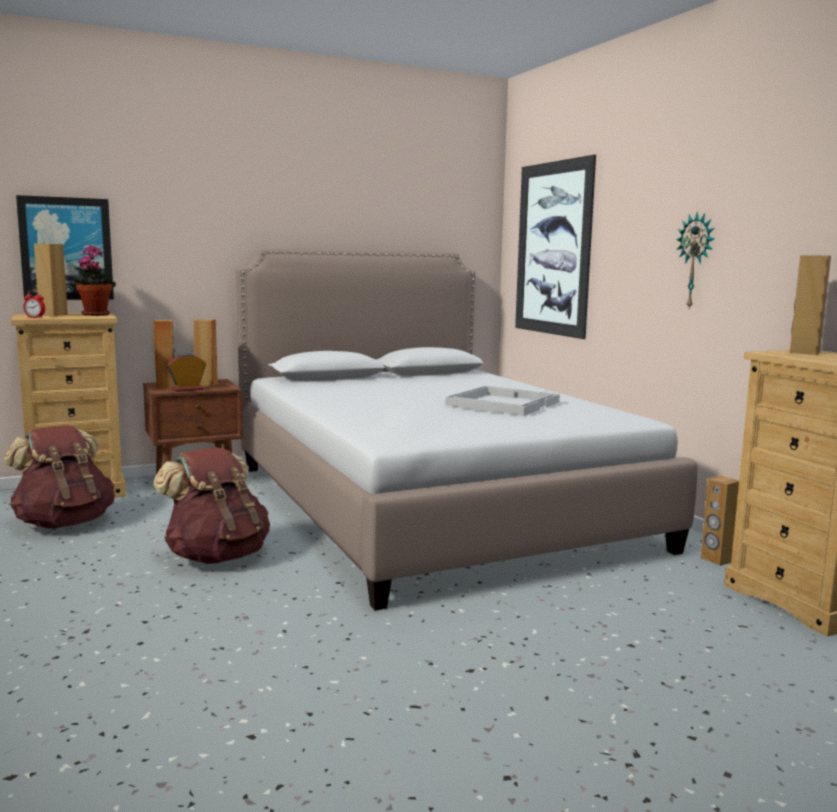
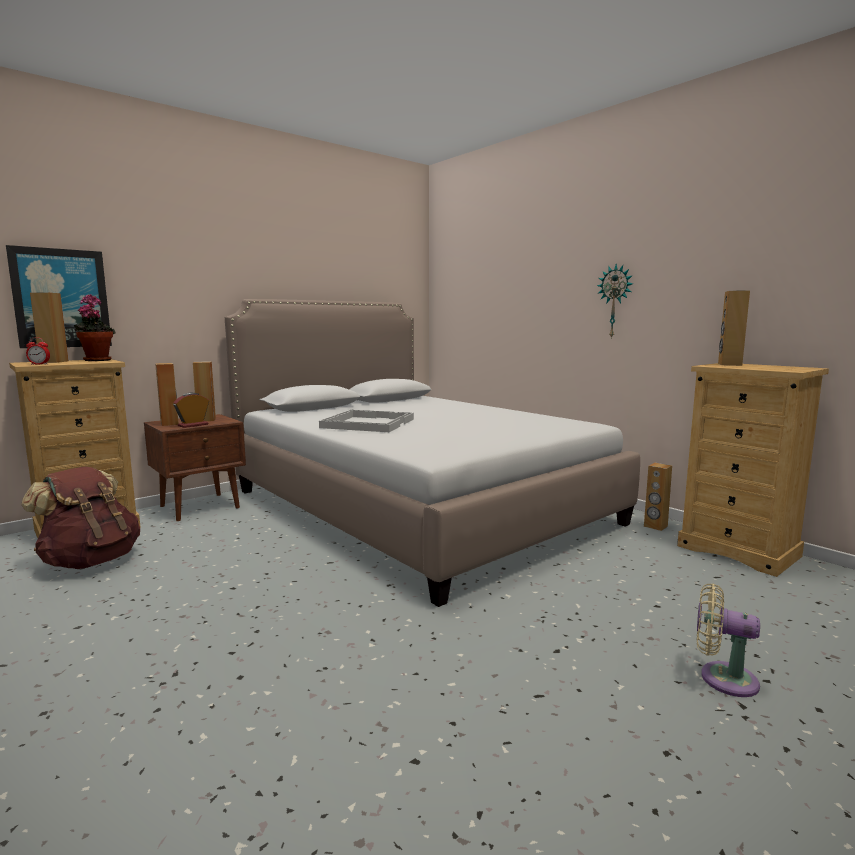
camera: 15 degrees left, 0 degrees up
(217, 556) = (263, 575): brown backpack -> none
(502, 403) = (479, 419): white tray -> white tray (367, 423)
(553, 249) = (479, 298): picture -> none
(639, 726) = (722, 678): none -> beige fan

